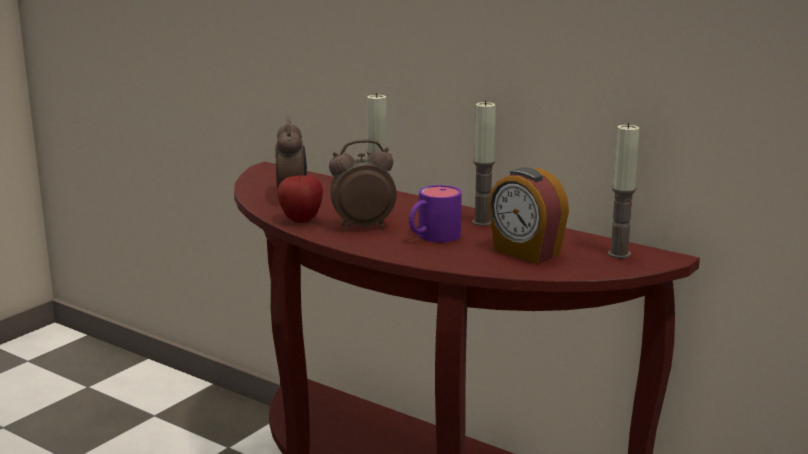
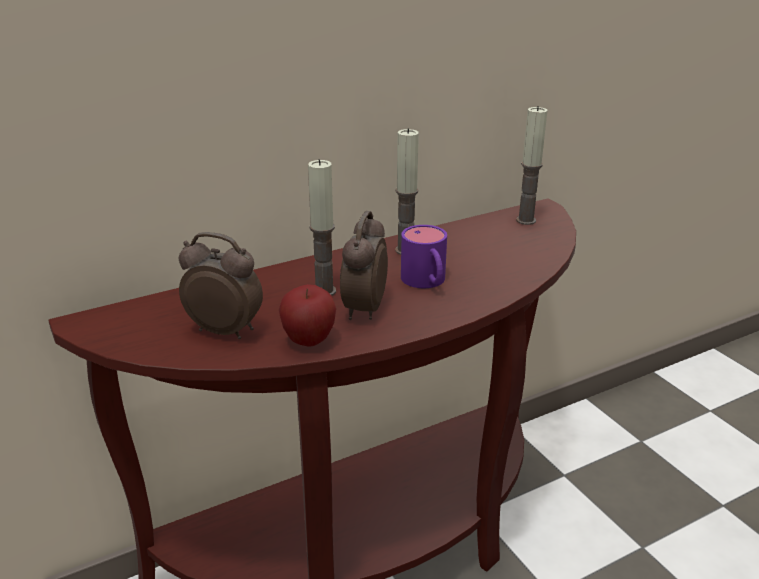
camera: 65 degrees left, 10 degrees up
(525, 253) = (499, 253): alarm clock -> none

